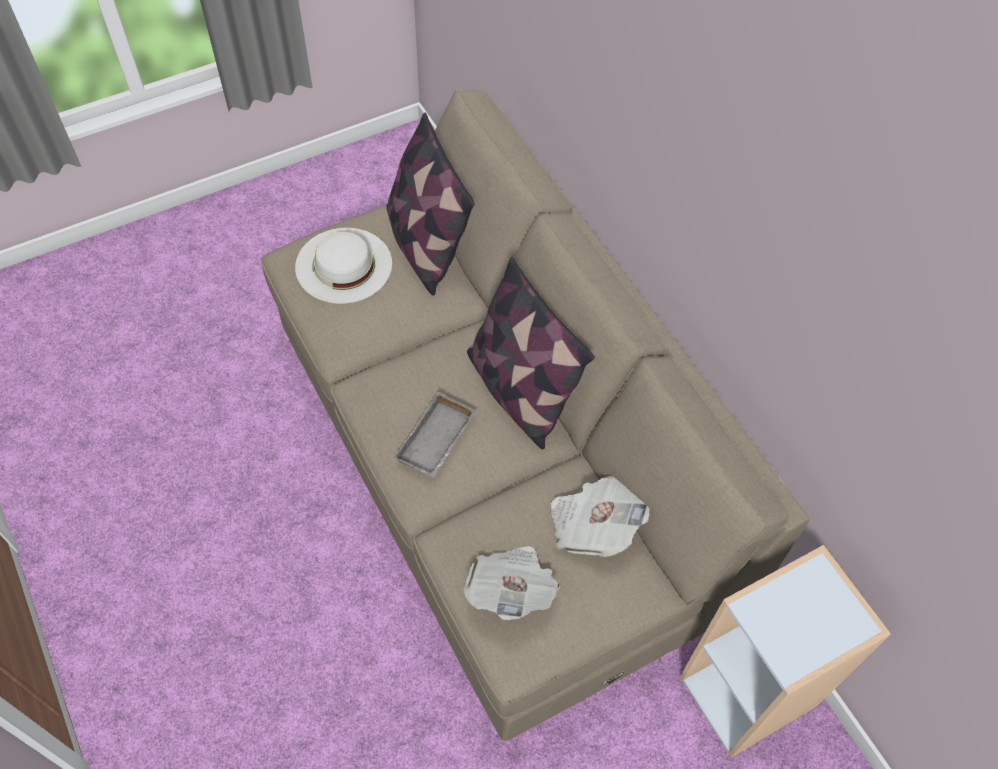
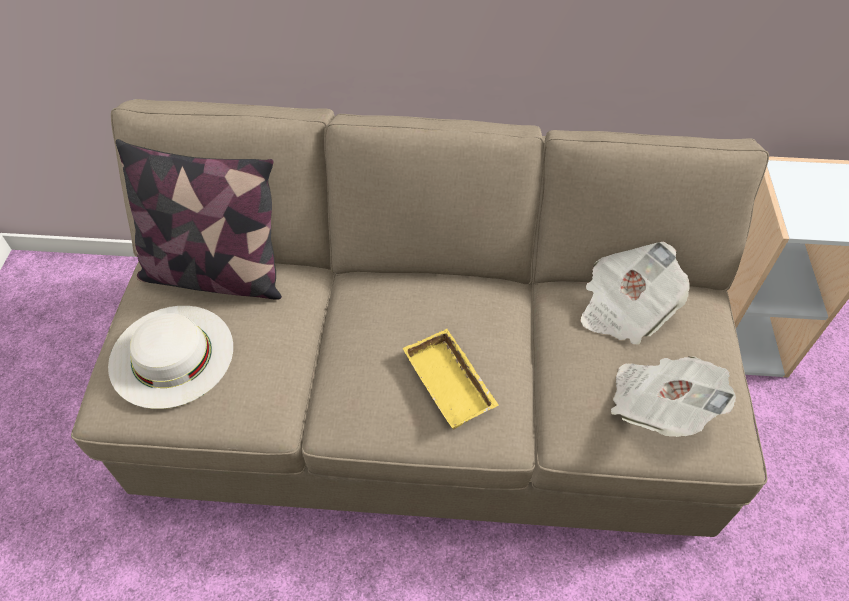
camera: 55 degrees left, 5 degrees down
(437, 441) = (452, 383): grey tray -> yellow tray
(519, 391) = (442, 290): pillow -> none

